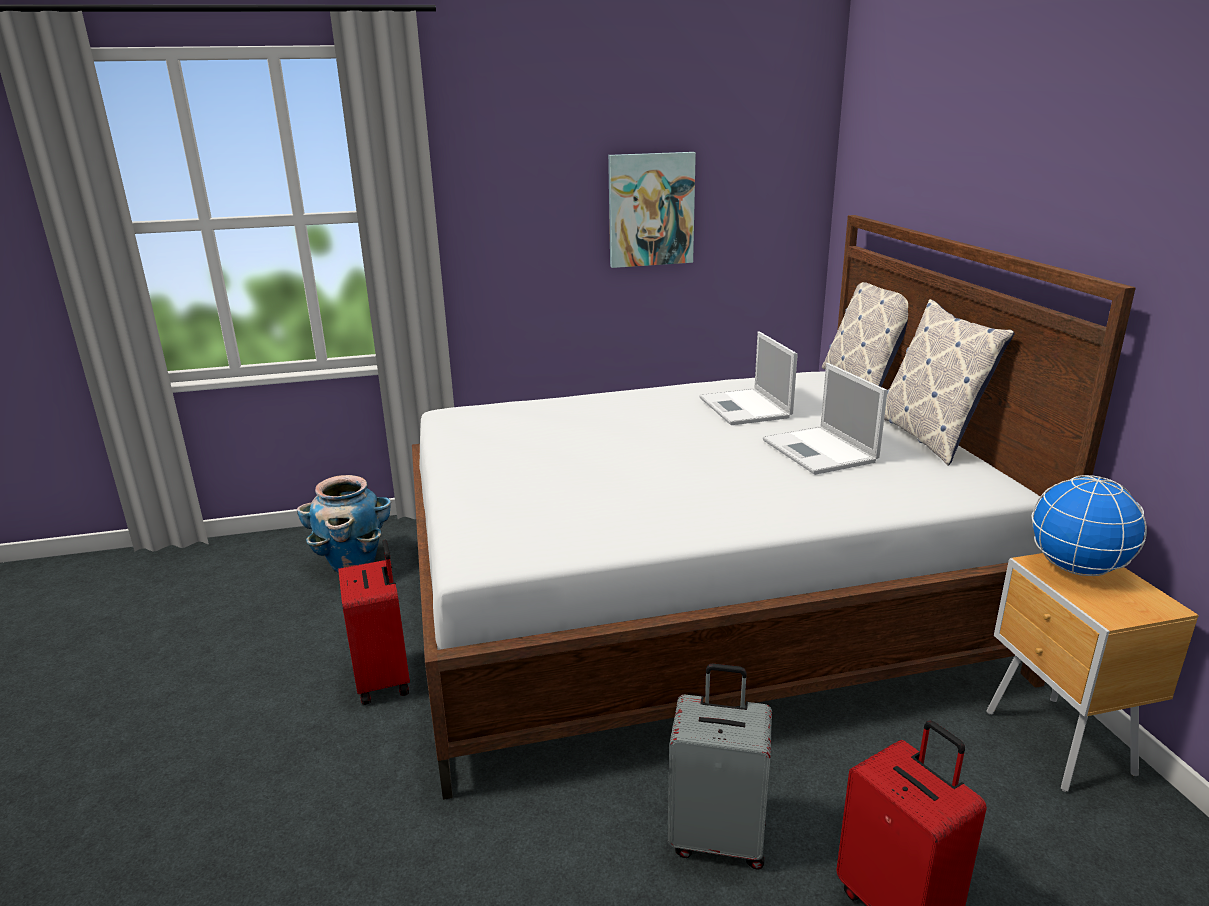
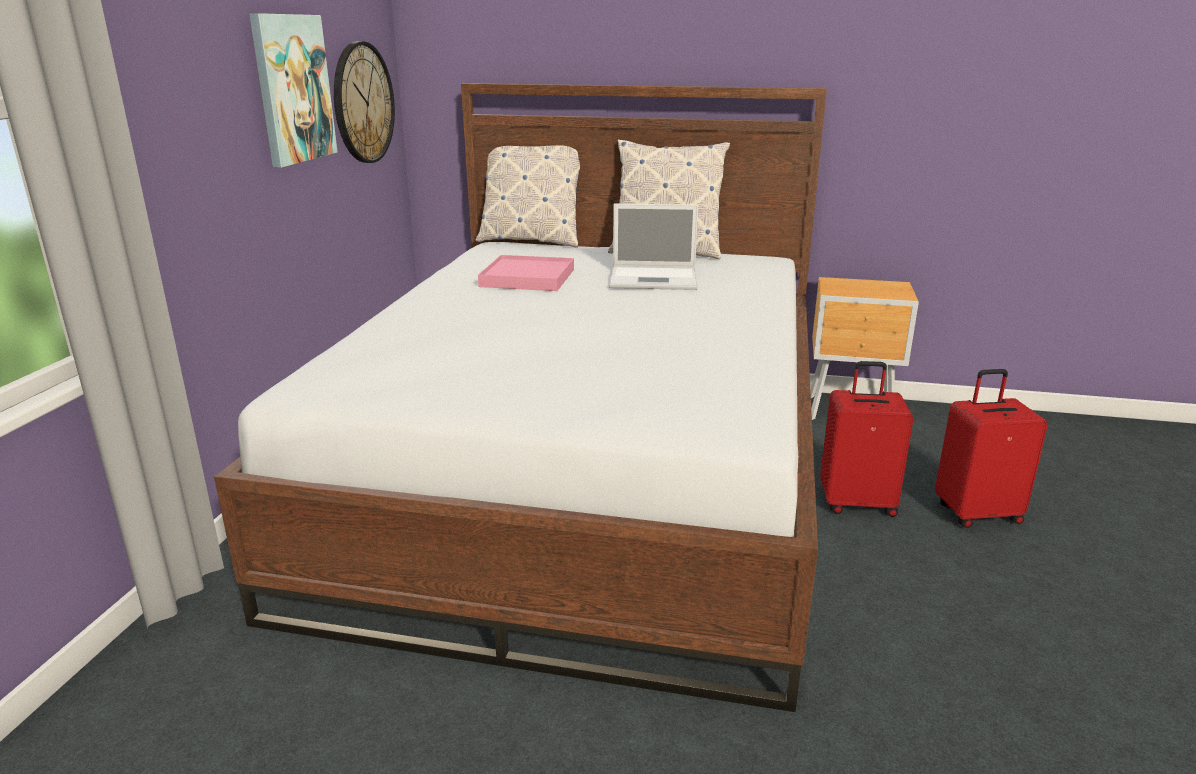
camera: 65 degrees left, 0 degrees up
(353, 563) = (208, 710): planter -> none
(385, 679) = (546, 723): red suitcase -> red suitcase (857, 502)
(718, 837) = (896, 561): grey suitcase -> none
(746, 408) = (528, 278): laptop -> pink tray
(756, 223) = (363, 103): none -> wall clock
(1076, 568) = (844, 286): globe -> none

